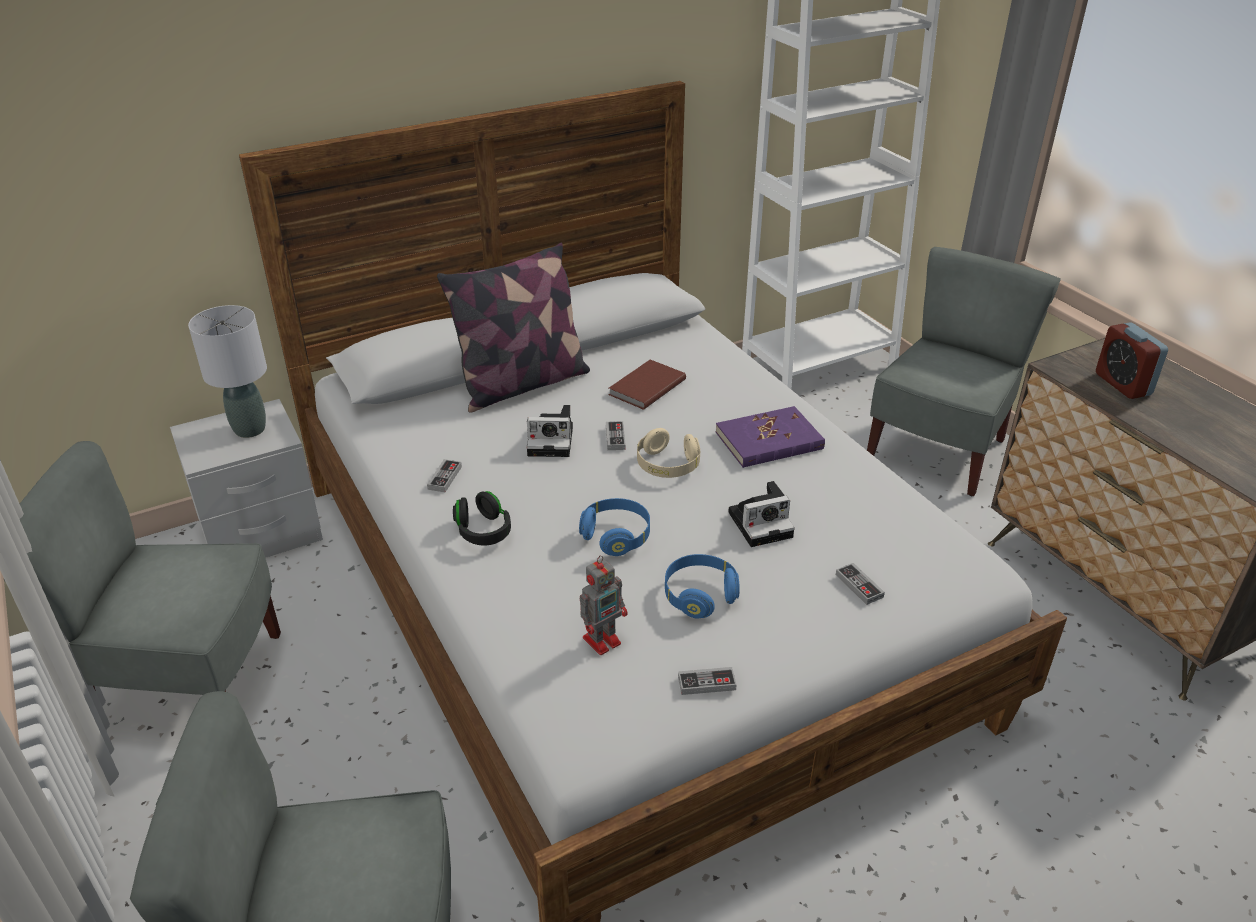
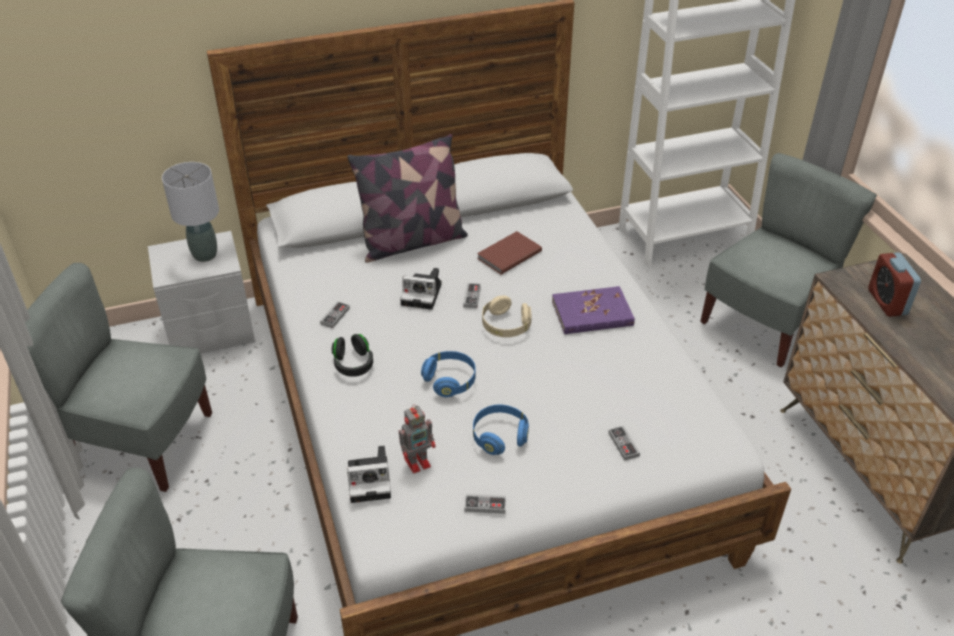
camera: 10 degrees right, 5 degrees up
(762, 523) = (565, 383): camera -> camera (371, 480)

